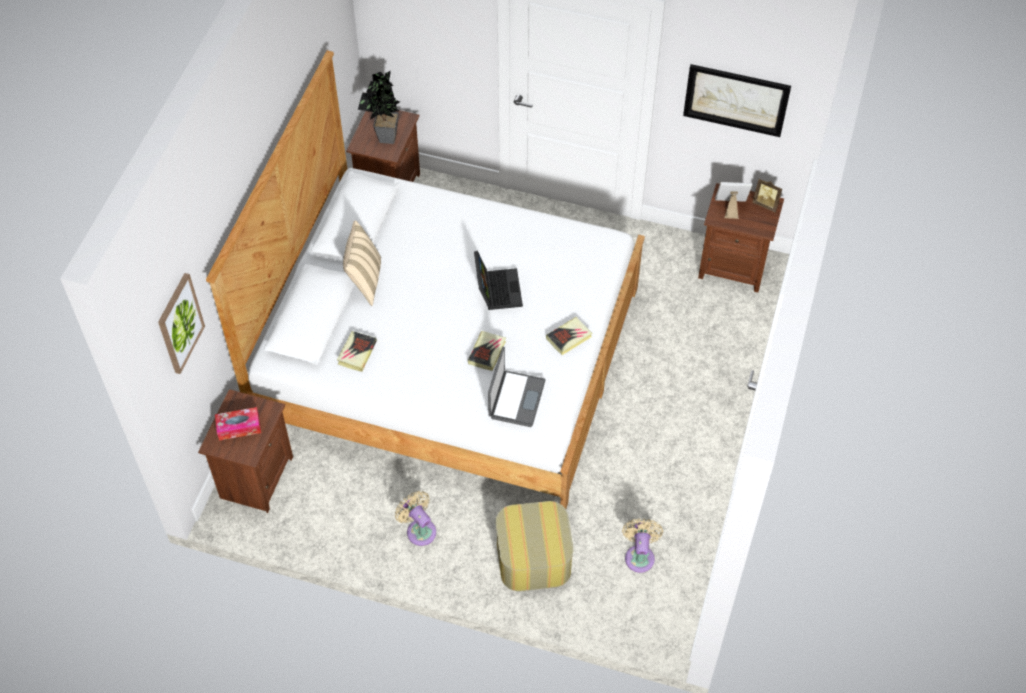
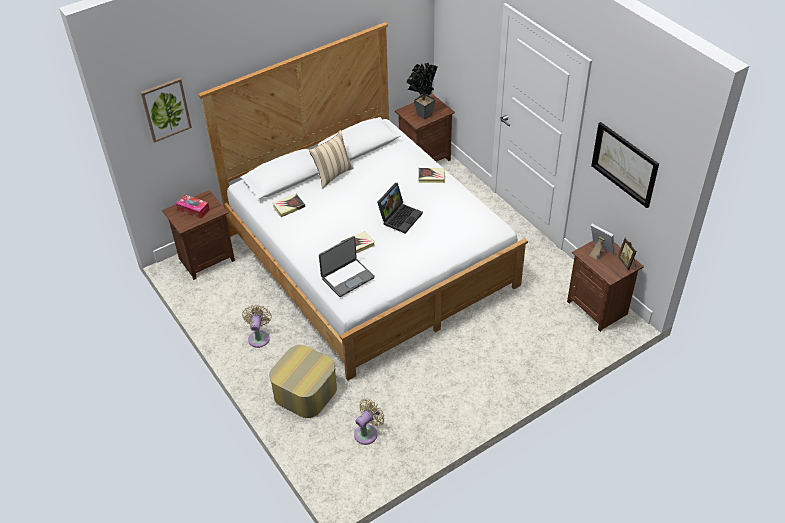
camera: 40 degrees right, 10 degrees down
(569, 337) = (415, 264): book -> book (431, 177)

